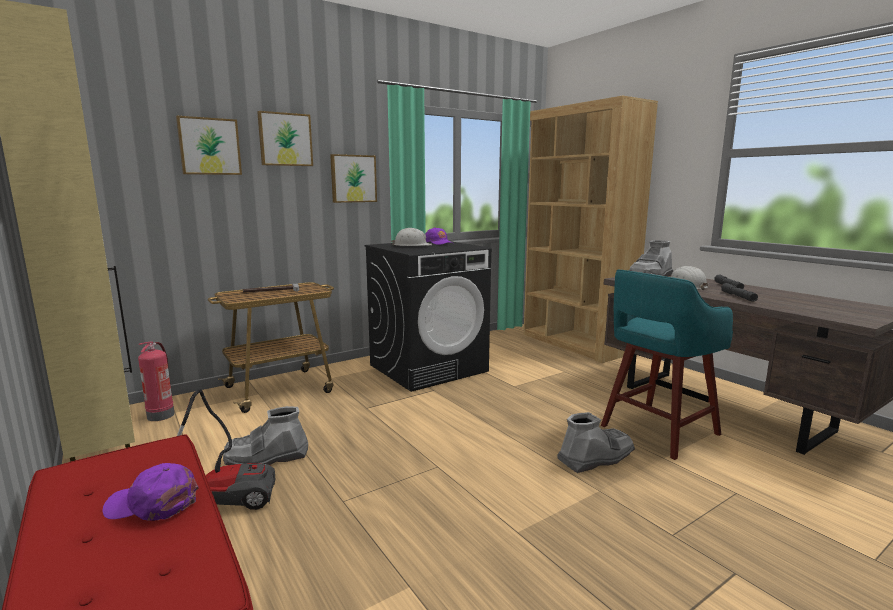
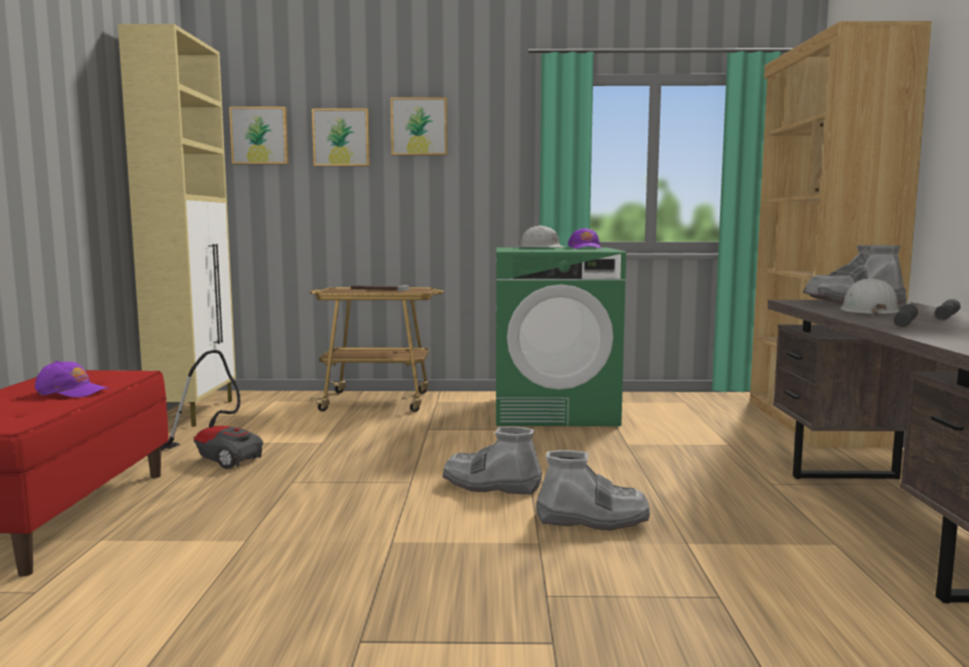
camera: 35 degrees right, 5 degrees down
(153, 503) = (71, 392): purple cap -> purple cap turned 150 degrees clockwise
(161, 415) = (261, 400): fire extinguisher -> none
(266, 458) = (286, 442): grey boot -> grey boot (491, 485)
(353, 178) = (498, 169): picture -> picture (260, 136)
(428, 368) = (555, 411): black washing machine -> green washing machine
(657, 431) = (736, 521): turquoise stool -> none

